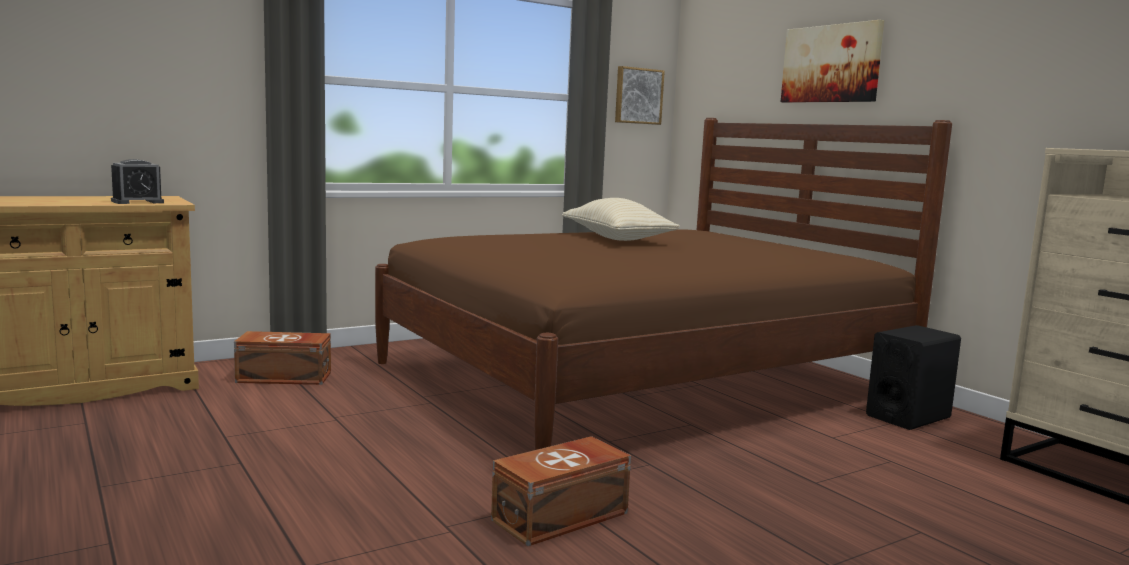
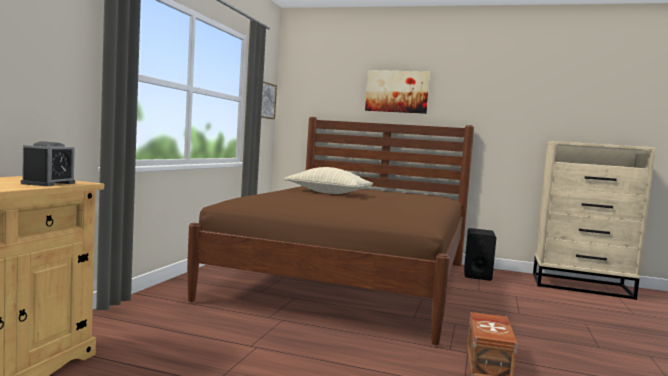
camera: 40 degrees left, 5 degrees down
(285, 378) = (145, 328): brown storage box -> none

